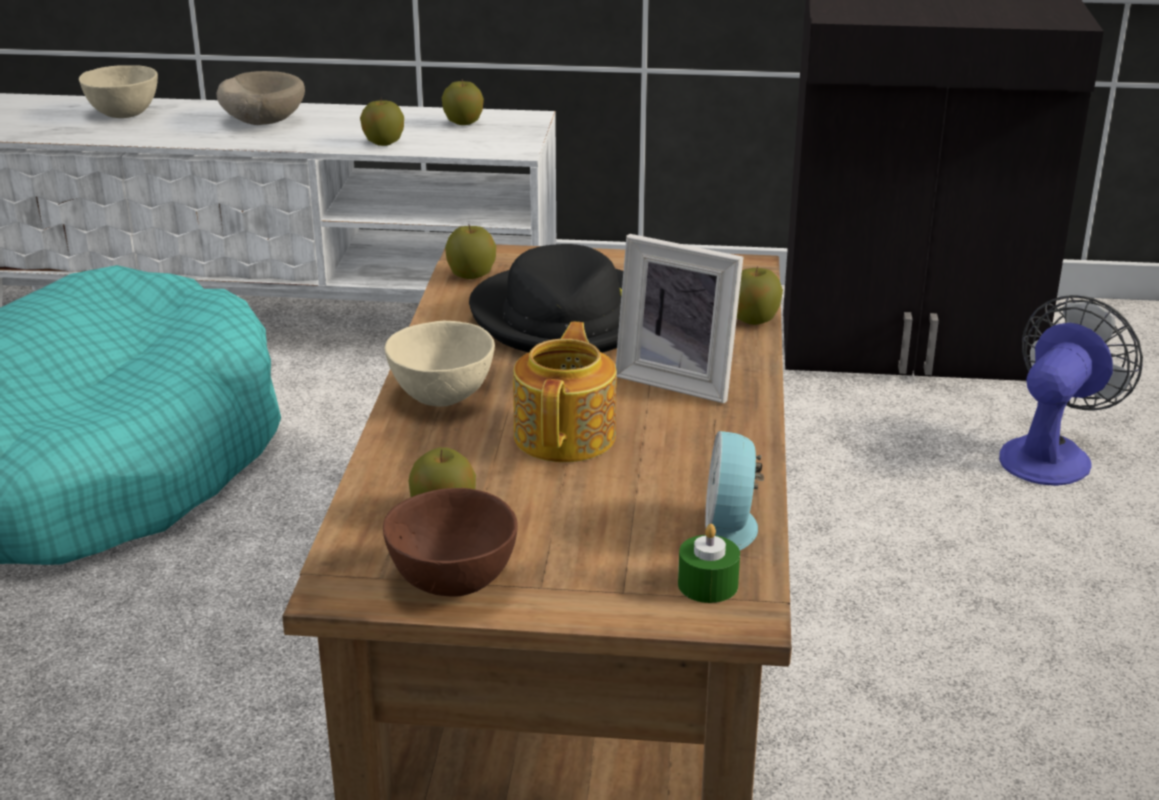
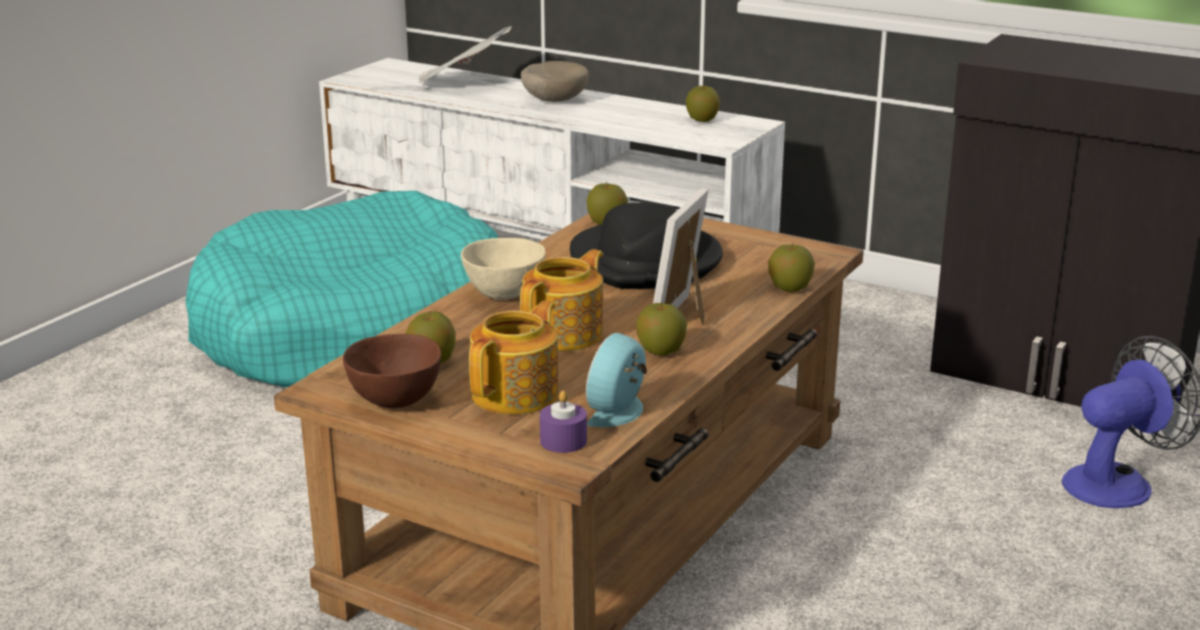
camera: 25 degrees right, 5 degrees down
(122, 115) = (462, 83): beige bowl -> newspaper
(383, 143) = (627, 125): apple -> apple (660, 351)
(591, 533) = (517, 394): none -> teapot
(679, 379) = (686, 316): picture frame -> picture frame turned 60 degrees clockwise
(708, 584) = (563, 441): green candle -> purple candle

